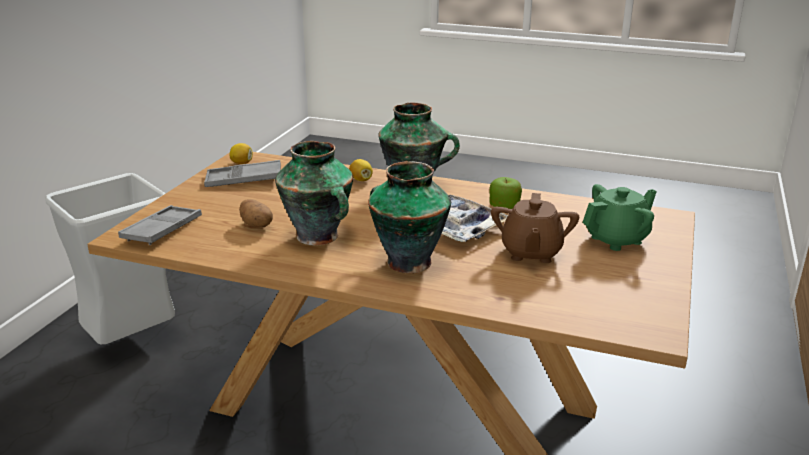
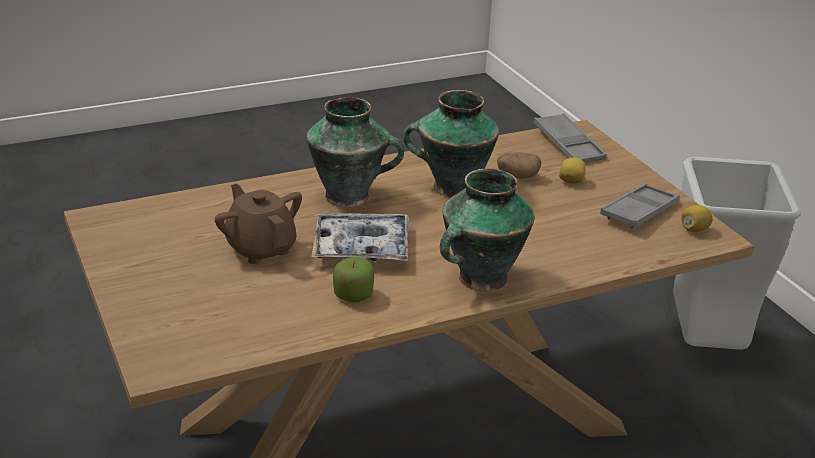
camera: 135 degrees right, 5 degrees up
(361, 180) = (546, 263): lemon -> lemon (571, 181)
(617, 239) = (193, 301): green teapot -> none

